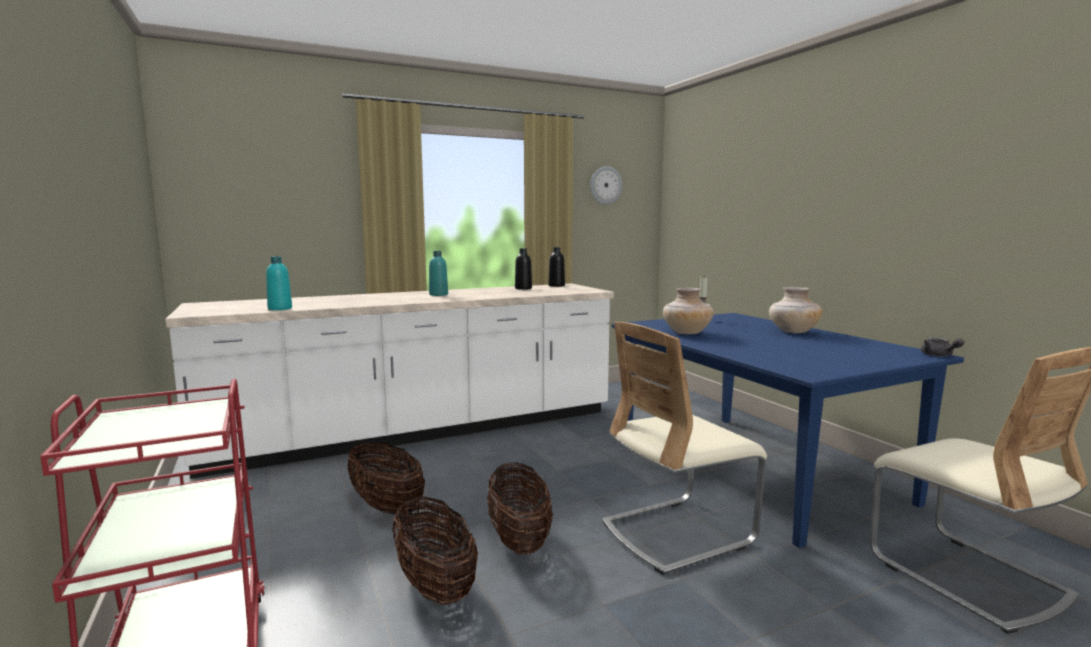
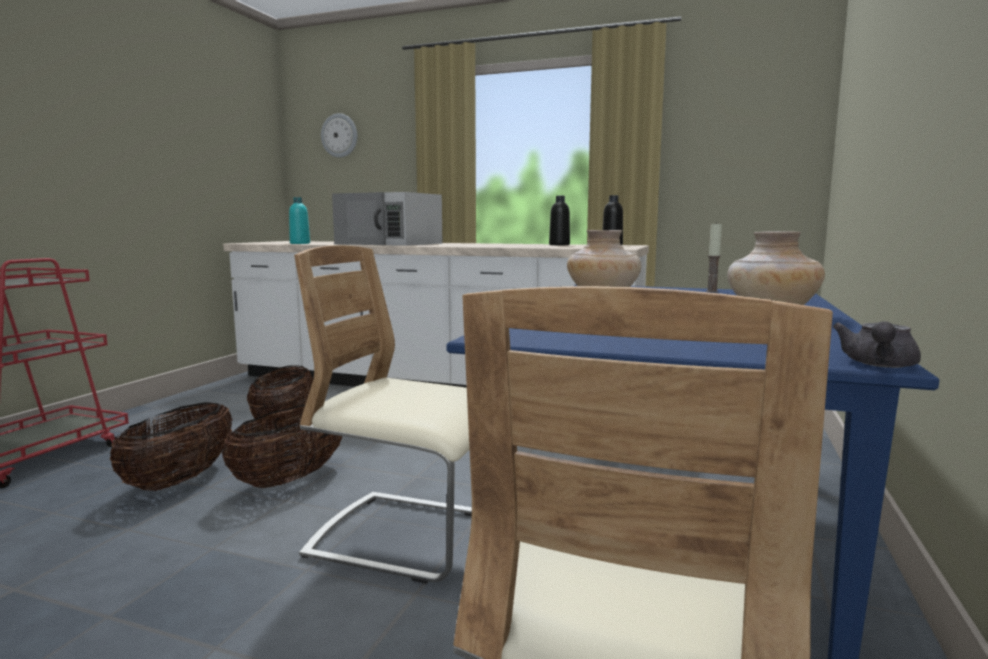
camera: 45 degrees right, 0 degrees up
(378, 299) = (390, 243): none -> white microwave
(438, 294) = (453, 244): turquoise bottle -> none
(605, 185) = (726, 111): wall clock -> wall clock (339, 135)

